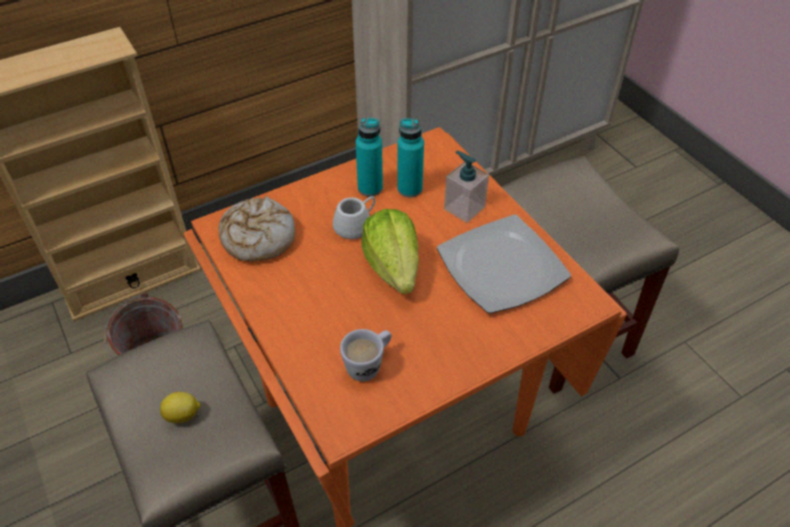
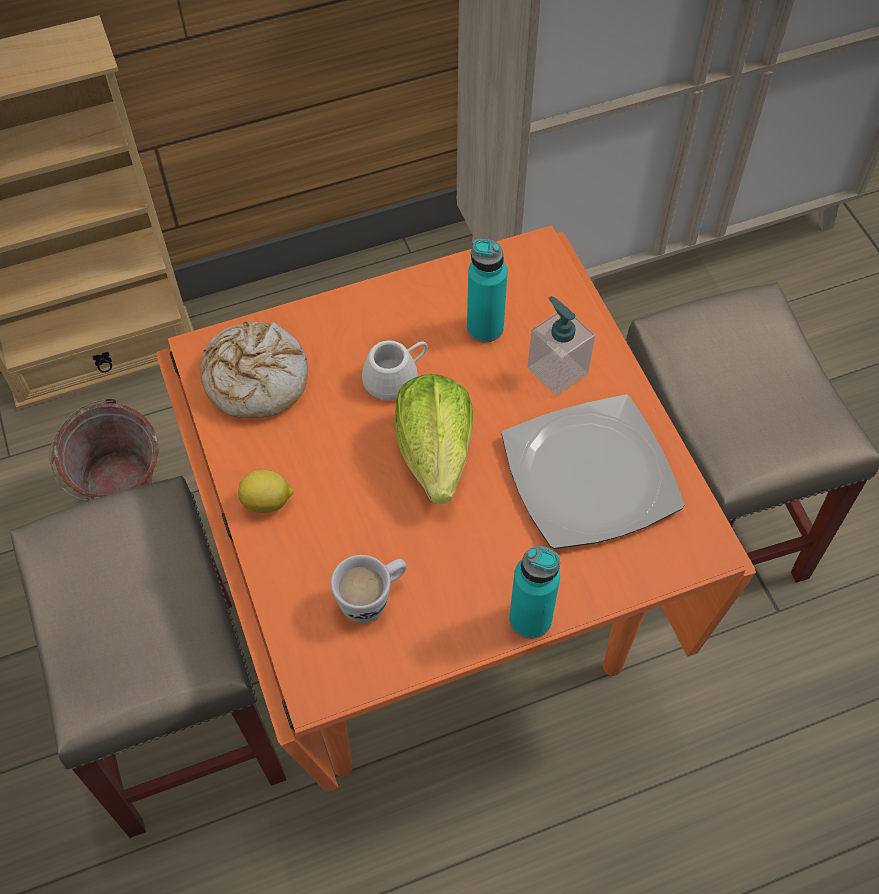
camera: 10 degrees right, 10 degrees up
(183, 415) = (128, 614): lemon -> lemon (268, 502)
(370, 188) = (428, 318): turquoise bottle -> turquoise bottle (530, 619)

